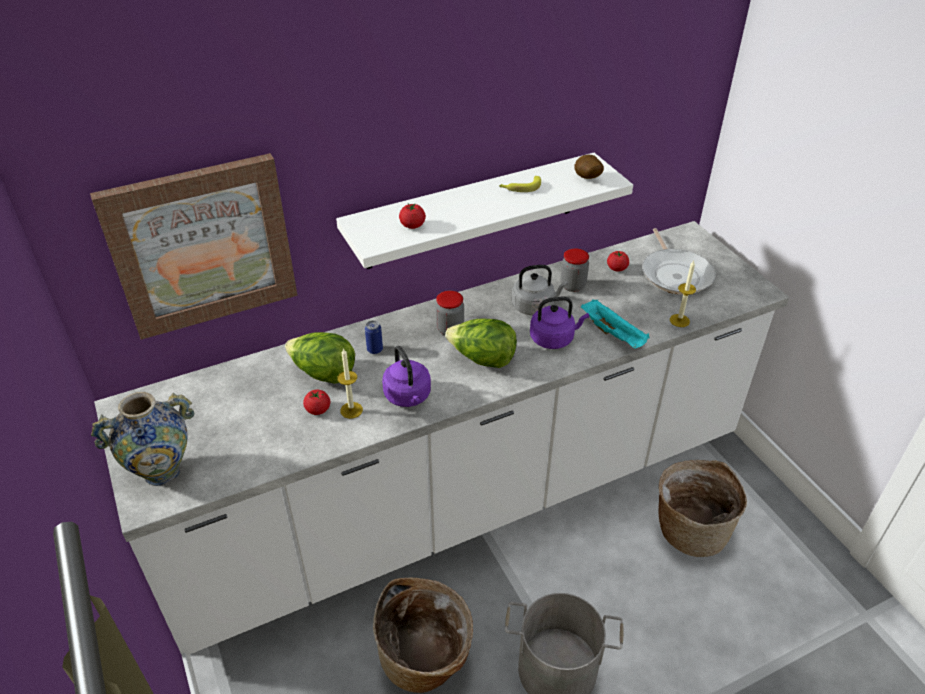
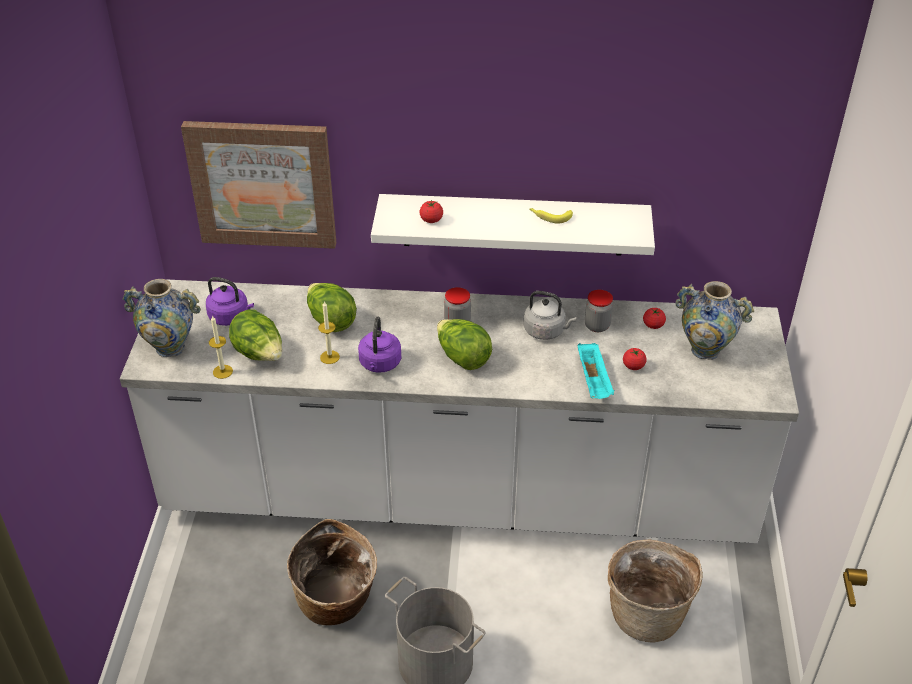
camera: 30 degrees right, 0 degrees up
(273, 437) = (259, 354): none -> lettuce
(318, 409) = (306, 347): tomato -> tomato (633, 366)
(375, 349) = (384, 317): can -> none
(554, 339) = (538, 364): purple kettle -> purple kettle (231, 317)
(587, 179) = (617, 227): potato -> none
(675, 274) = (705, 350): frying pan -> vase
(679, 320) = (666, 392): candle -> candle (222, 371)

